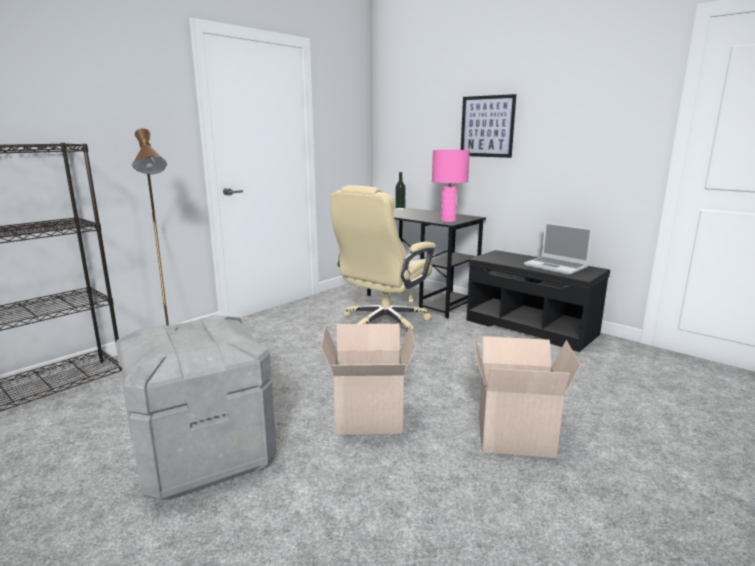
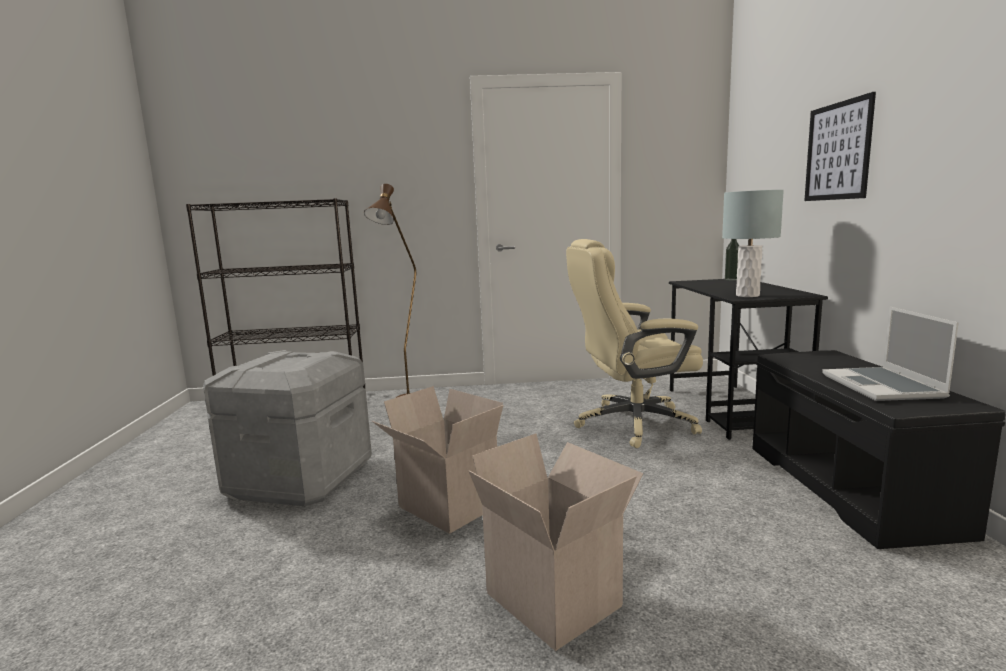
camera: 45 degrees right, 5 degrees down
(448, 220) = (747, 295): pink table lamp -> grey table lamp

